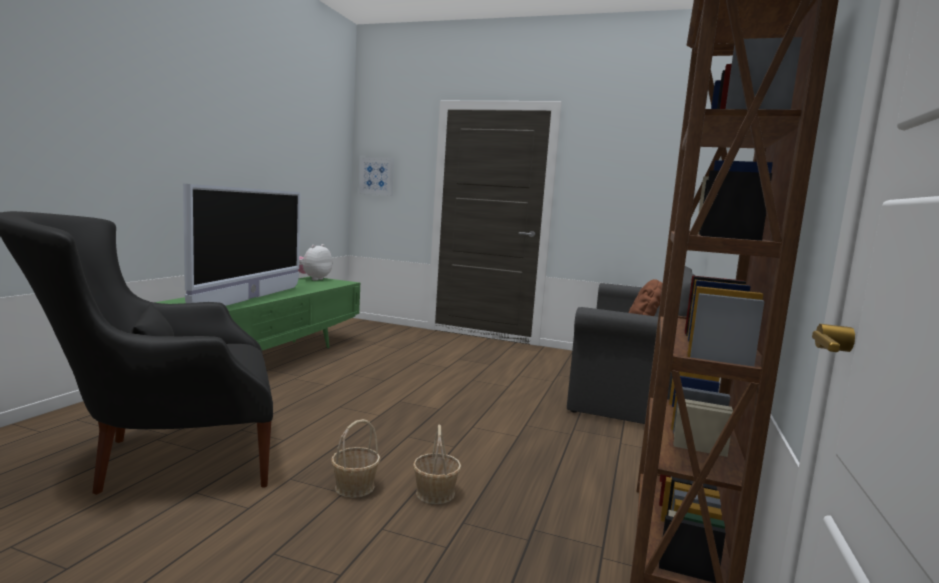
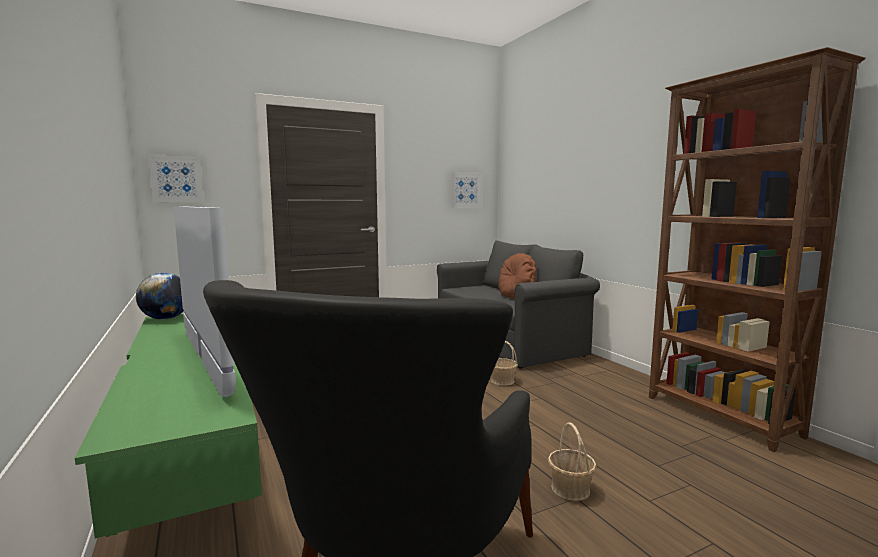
camera: 45 degrees left, 0 degrees up
(313, 279) = (166, 318): plush toy -> globe
(435, 493) = (607, 460): basket -> basket (502, 381)
(660, 197) = (465, 190): none -> picture

